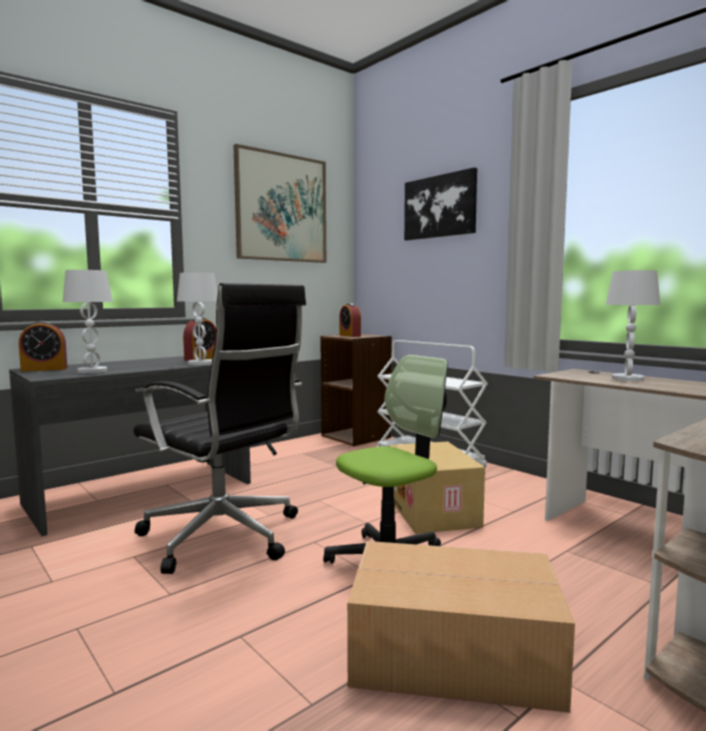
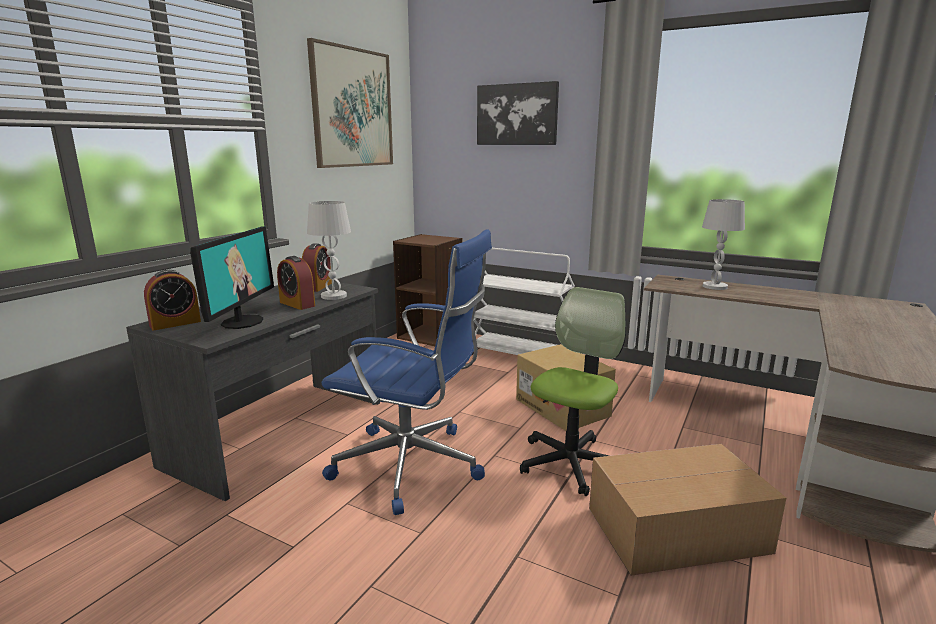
camera: 20 degrees left, 10 degrees up
(92, 371) = (241, 322): white table lamp -> monitor
(224, 537) = (412, 466): black office chair -> blue office chair
(350, 336) = (423, 240): alarm clock -> alarm clock (297, 304)

